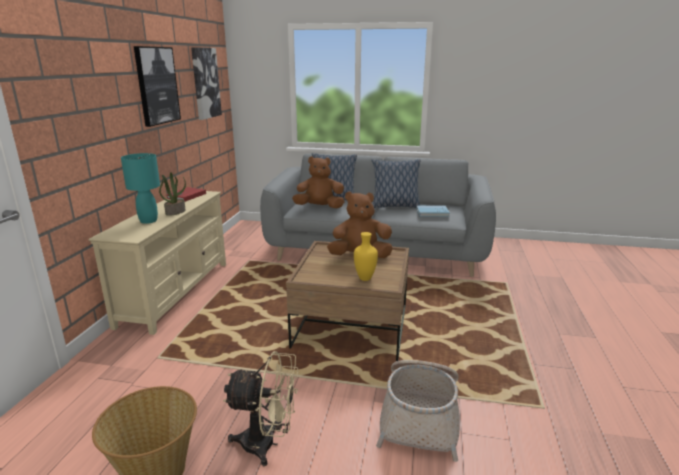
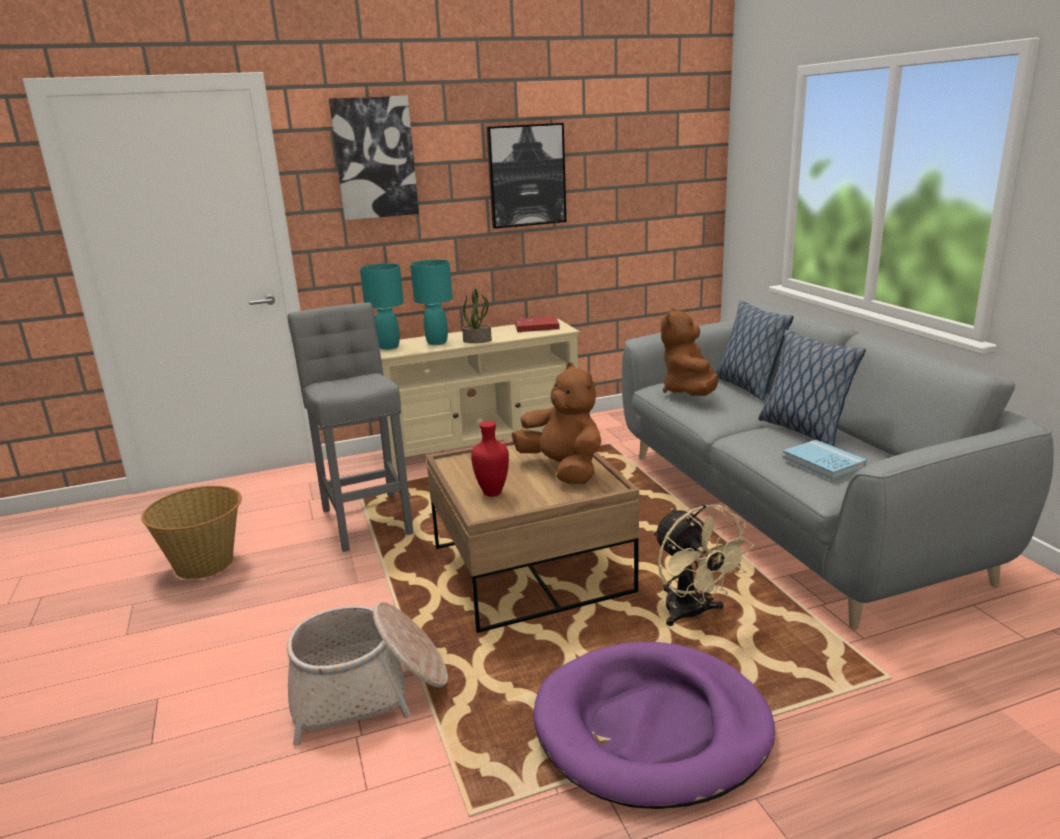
camera: 60 degrees right, 0 degrees up
(119, 234) = (388, 347): none -> turquoise table lamp
(205, 83) = (650, 170): picture -> picture (374, 158)
(207, 364) = (367, 518): none -> grey stool
(267, 444) = (263, 602): beige fan -> beige fan (692, 614)
(319, 207) = (689, 392): brown plush toy -> brown plush toy turned 135 degrees counterclockwise
(365, 278) = (493, 493): yellow vase -> red vase
(507, 339) = (652, 728): none -> purple dog bed

